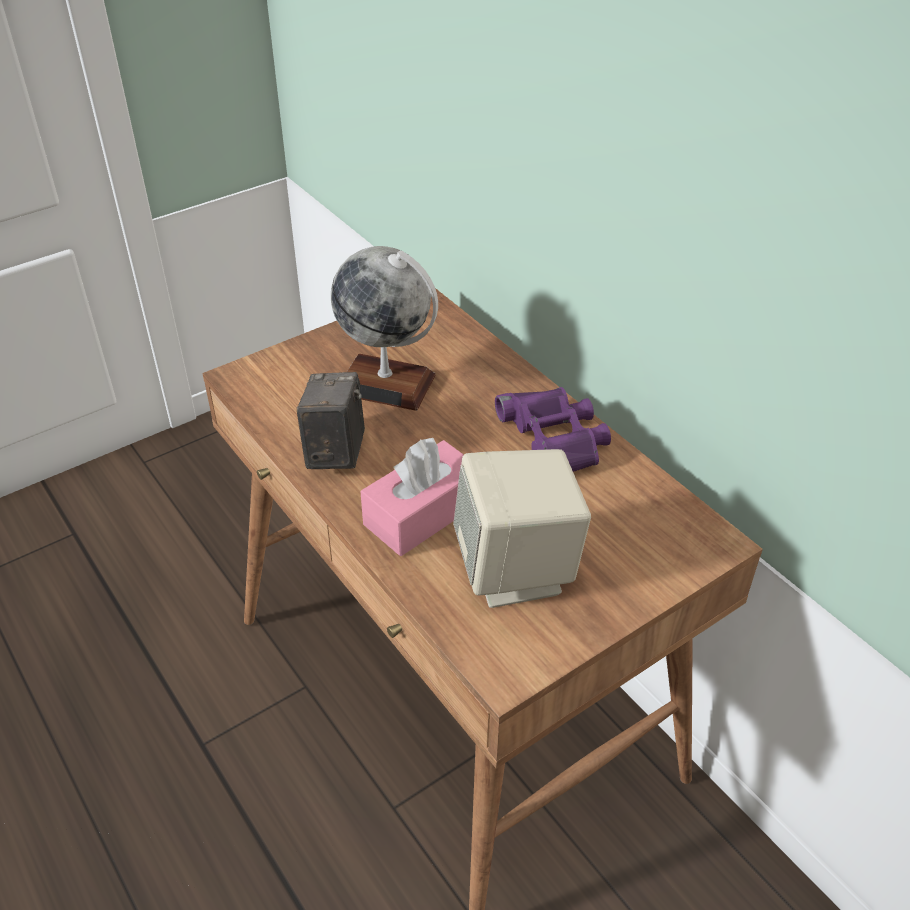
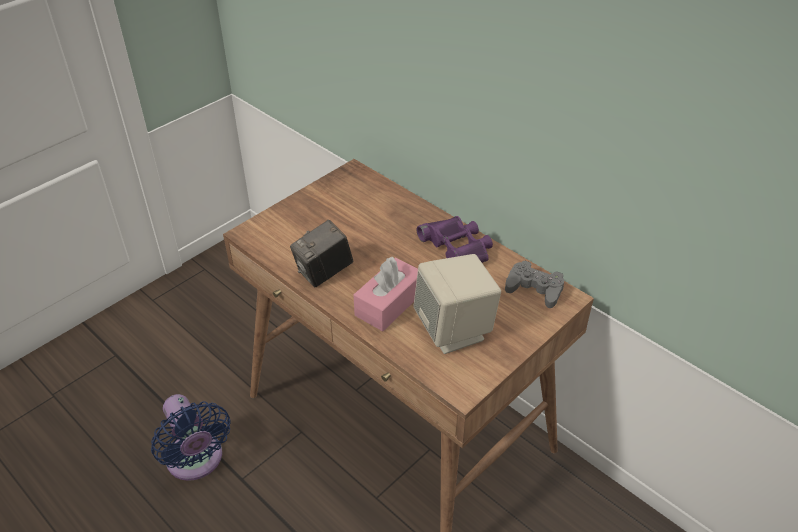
camera: 10 degrees left, 0 degrees up
(145, 707) = (196, 461): none -> blue fan
(335, 451) = (324, 273): camera -> camera turned 120 degrees counterclockwise
(386, 384) = (344, 226): globe -> none
(665, 520) = (534, 289): none -> grey game controller

